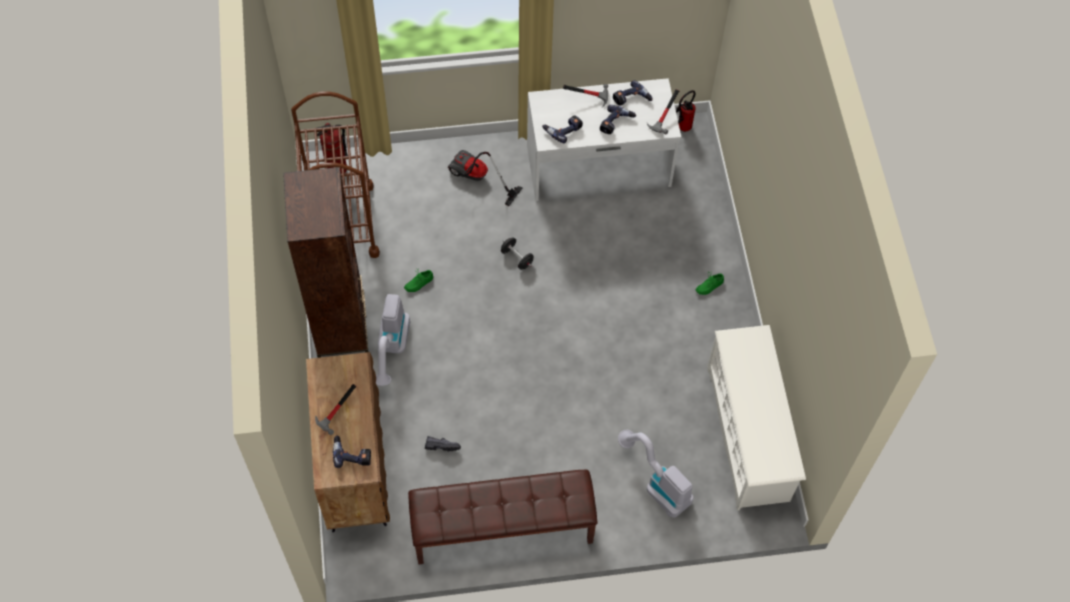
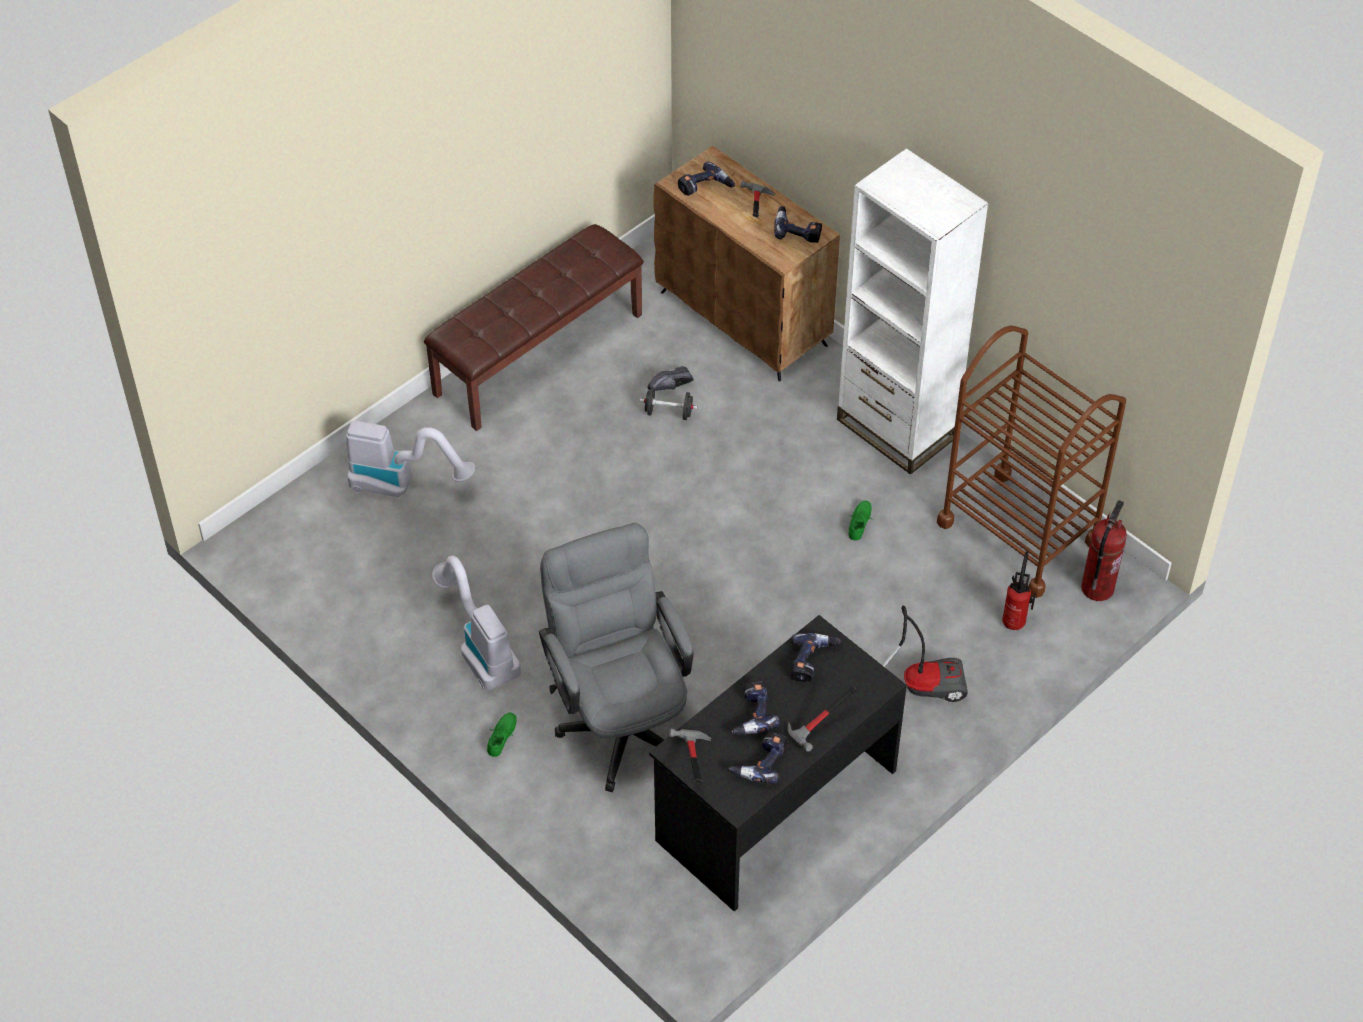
camera: 145 degrees right, 10 degrees down
(328, 379) = (797, 230): none -> power drill
(341, 327) = (896, 428): brown bookcase -> white bookcase
(392, 350) = (817, 440): vacuum cleaner -> vacuum cleaner (479, 647)
(517, 258) = (773, 621): black dumbbell -> black dumbbell (668, 413)
(598, 167) = (774, 804): white desk -> black desk
(640, 257) = (620, 719): none -> grey office chair
(682, 128) = (709, 940): fire extinguisher -> fire extinguisher (1015, 620)
(748, 434) = (331, 594): white shoe rack -> none

